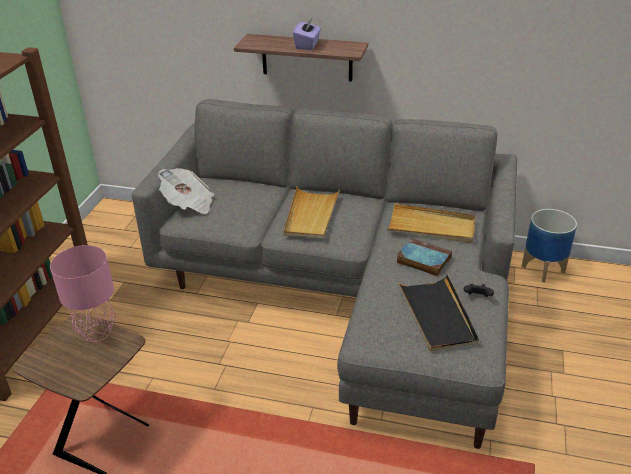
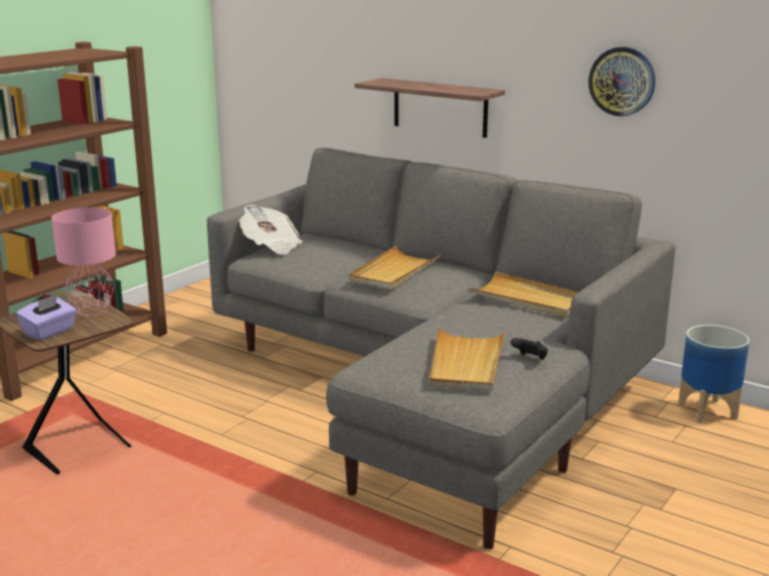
camera: 20 degrees right, 15 degrees down
(307, 45) = (434, 86): purple tissue box -> purple tissue box (49, 332)
(422, 260) = (490, 321): book -> none
(437, 315) = (466, 363): black tray -> beige tray
(474, 34) = (622, 81): none -> wall clock

